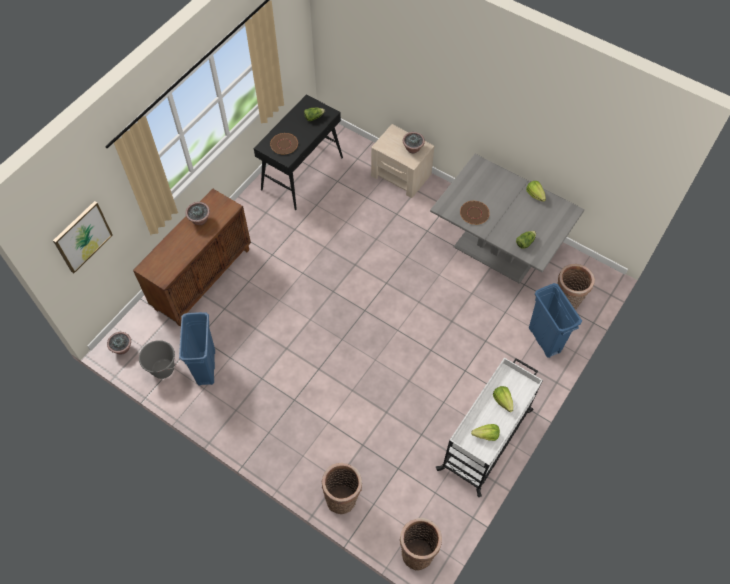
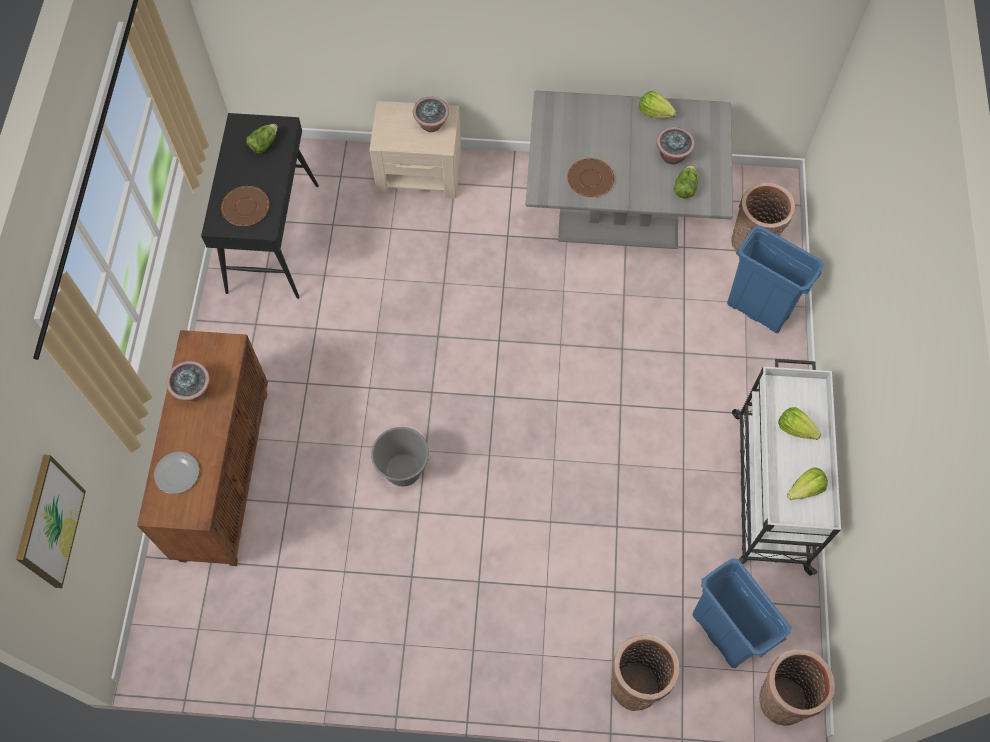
camera: 30 degrees left, 5 degrees up
(122, 348) = (168, 649): potted plant -> potted plant (672, 156)
(163, 369) = (253, 645): grey bucket -> grey bucket (403, 470)
(166, 255) = (176, 473): none -> plate
(206, 367) = (318, 605): blue trash can -> blue trash can (721, 633)

